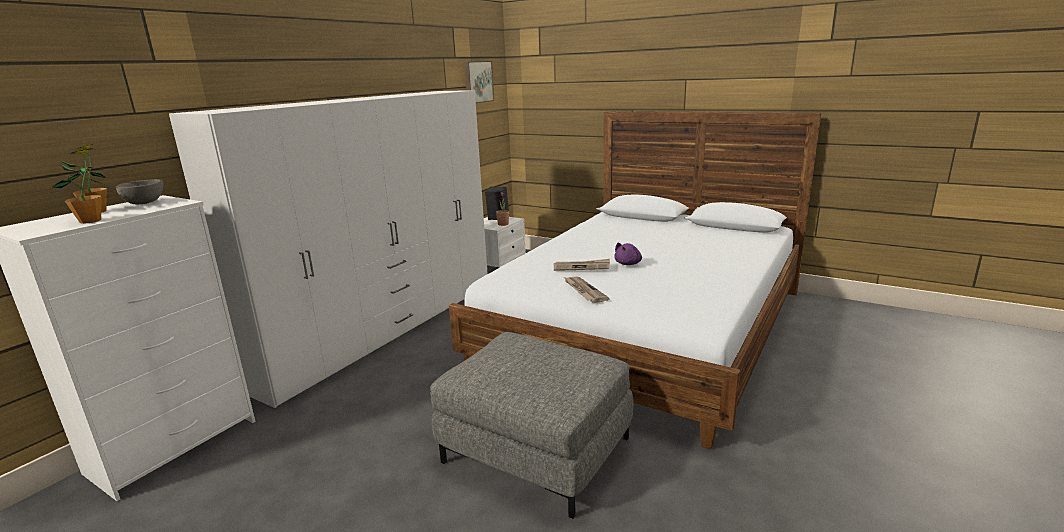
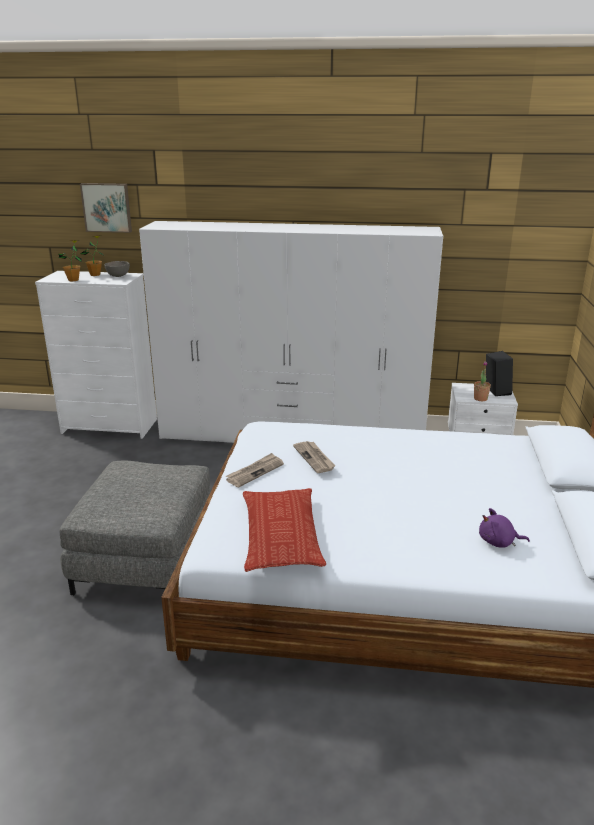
camera: 65 degrees right, 5 degrees up
(477, 82) = (523, 221): picture -> picture (107, 207)
(628, 263) = (352, 483): purple plush toy -> purple plush toy (498, 542)
(696, 295) = (281, 536): none -> pillow

